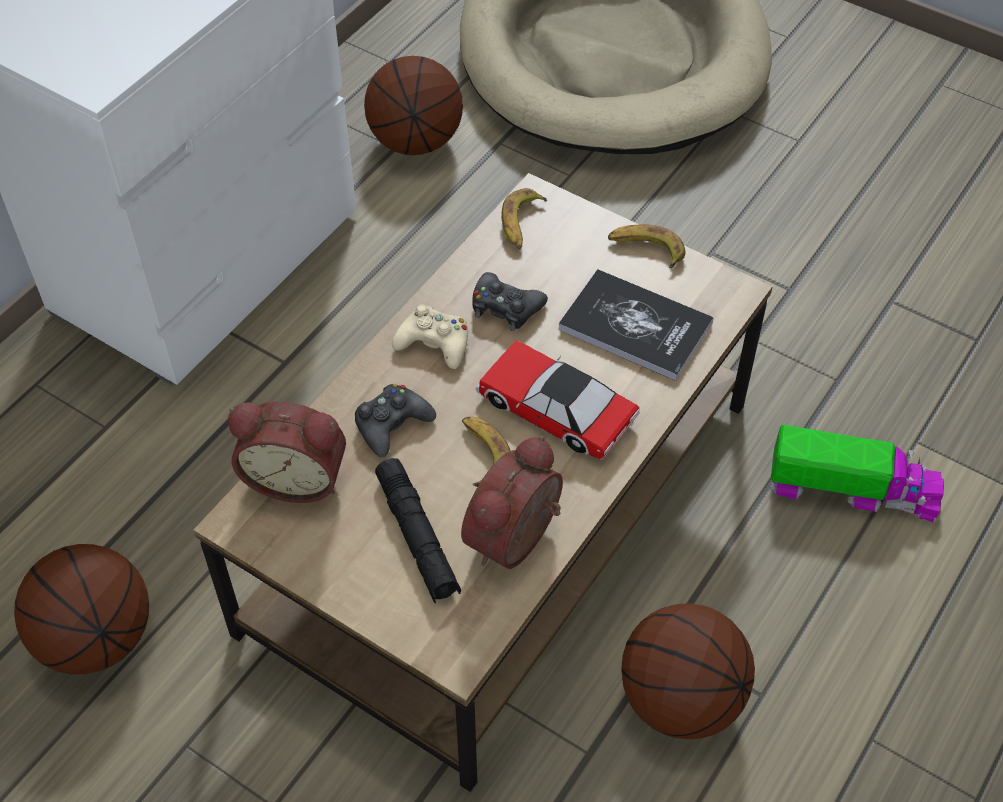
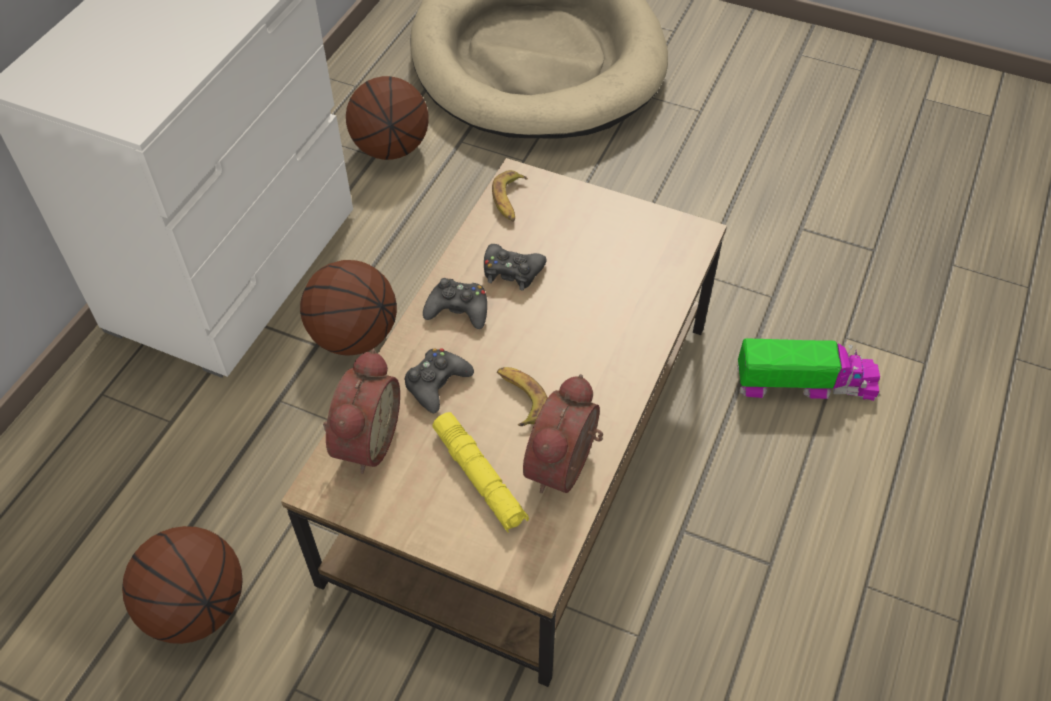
camera: 10 degrees left, 0 degrees up
(297, 476) = (363, 440): alarm clock -> alarm clock turned 75 degrees counterclockwise
(417, 537) = (479, 477): black flashlight -> yellow flashlight
(434, 343) = (458, 309): beige game controller -> black game controller
(555, 409) = (573, 350): toy car -> none
(635, 326) = (623, 272): book -> none
(646, 249) = (617, 208): banana -> none
(679, 699) = (704, 578): basketball -> basketball (353, 336)

